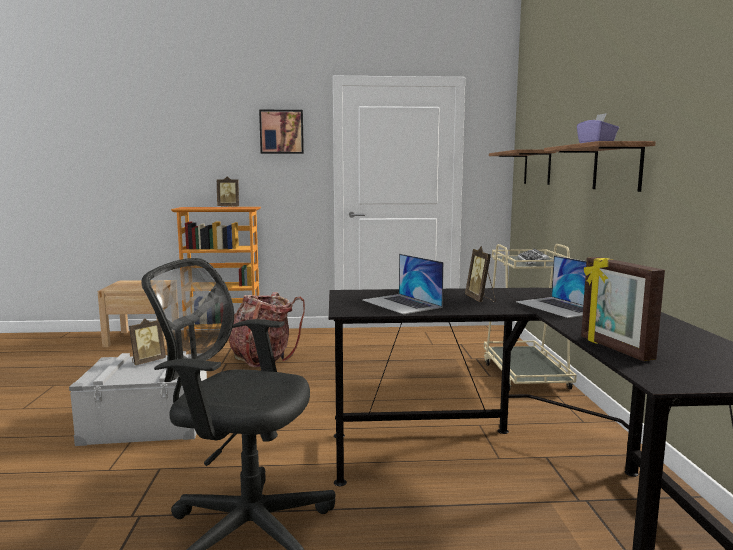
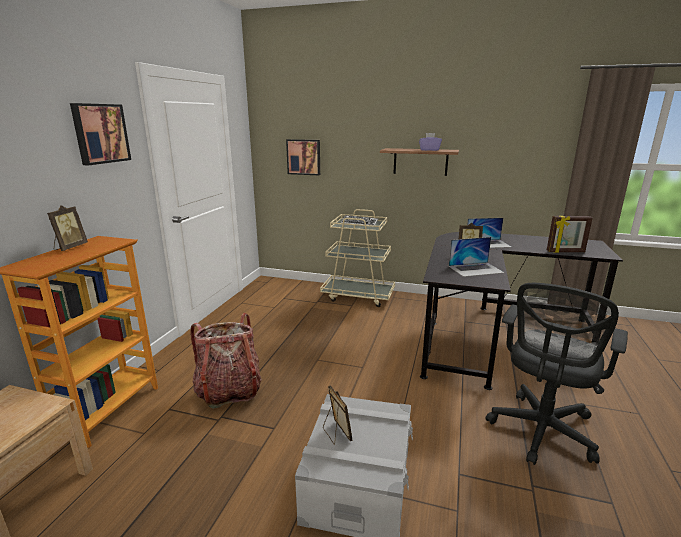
camera: 70 degrees left, 10 degrees up
(537, 167) = (304, 157): shelf -> picture

